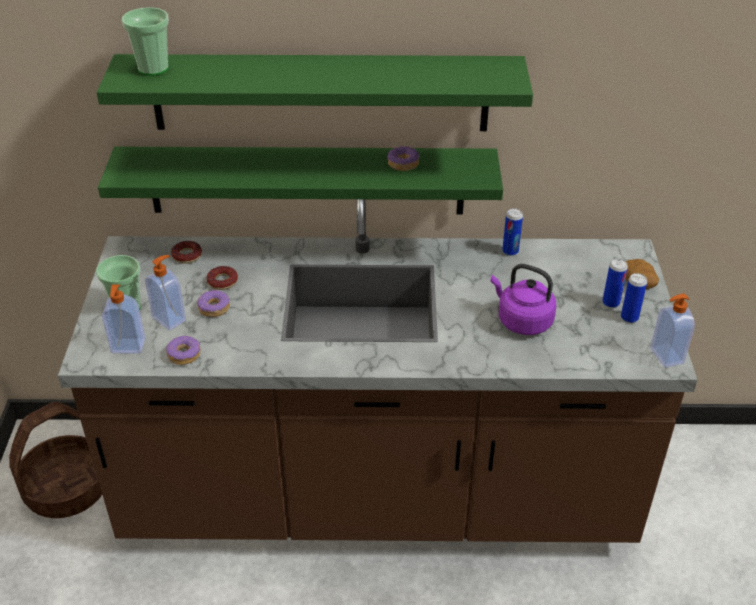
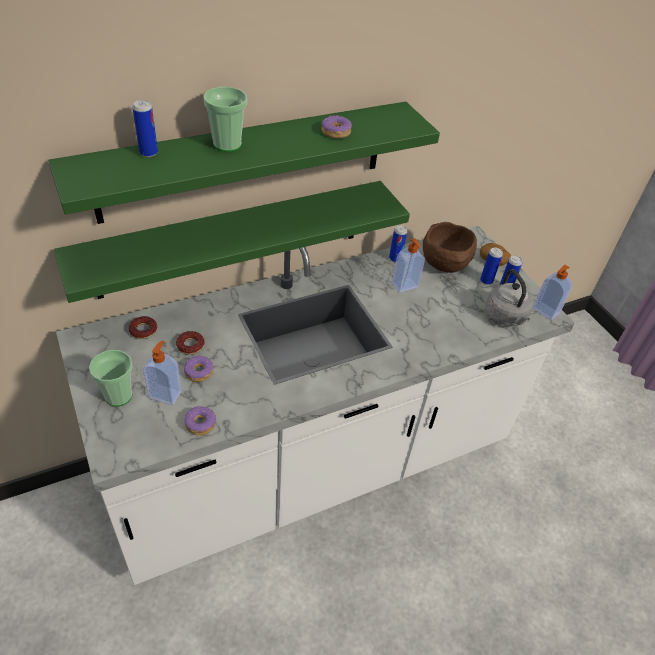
camera: 30 degrees left, 5 degrees up
(67, 488) = (57, 555): basket -> none
(128, 347) = (144, 433): soap dispenser -> soap dispenser (405, 286)
(153, 68) = (102, 167): cup -> cup (227, 144)
(205, 63) = (148, 153): none -> can
(378, 495) = (313, 465): brown counter -> white counter
(403, 164) = (321, 209): donut -> donut (335, 132)
(522, 321) = (439, 312): purple kettle -> none
(569, 274) = (445, 265): none -> brown bowl
(605, 349) = (506, 317): none -> grey kettle

